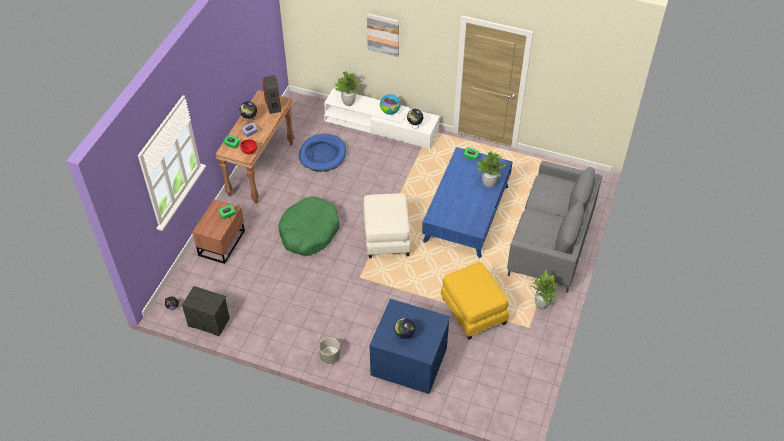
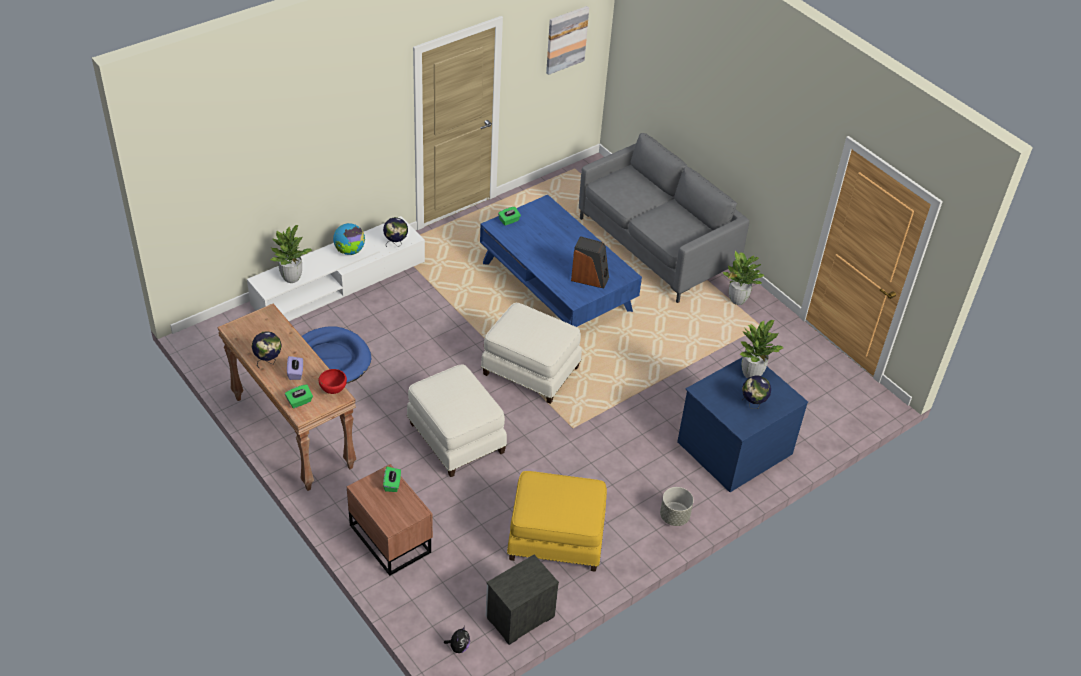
camera: 60 degrees left, 5 degrees down
(273, 105) = (266, 325): speaker -> speaker (589, 278)
(309, 232) = (455, 438): green dog bed -> white ottoman
(383, 34) = (312, 142): picture -> picture (566, 39)
(472, 311) = (704, 357): yellow ottoman -> yellow ottoman (555, 540)
(489, 184) = (565, 229): potted plant -> potted plant (751, 374)

